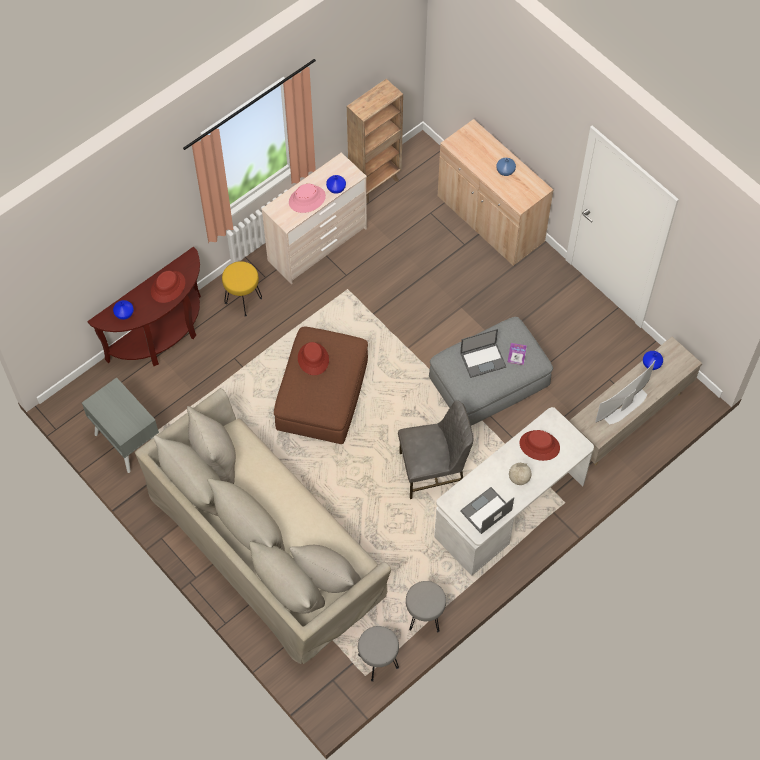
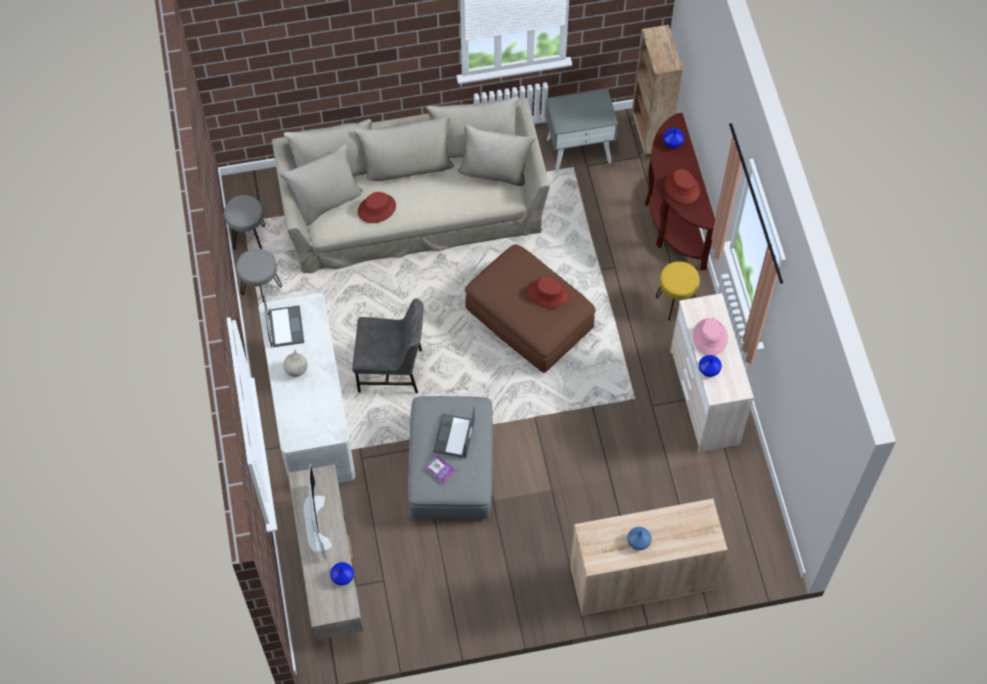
camera: 120 degrees right, 0 degrees up
(375, 183) = (752, 491): brown bookcase -> brown bookcase (649, 139)
(433, 470) = (391, 370): grey chair -> grey chair turned 105 degrees counterclockwise
(539, 446) = (316, 405): red hat -> red hat (376, 208)

